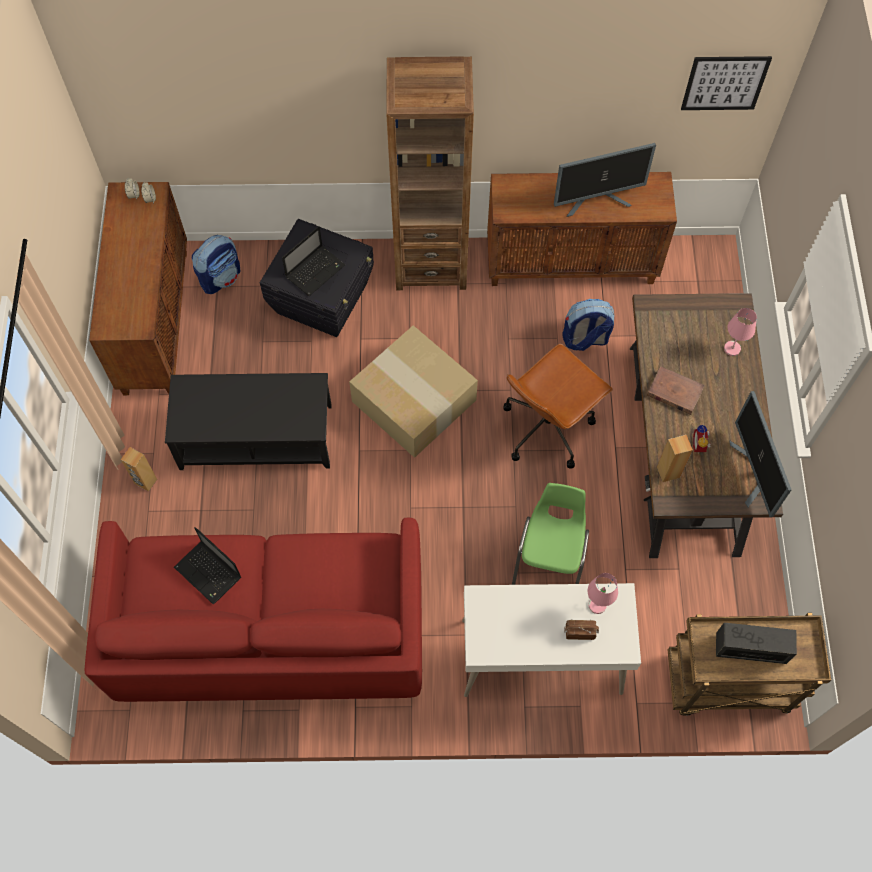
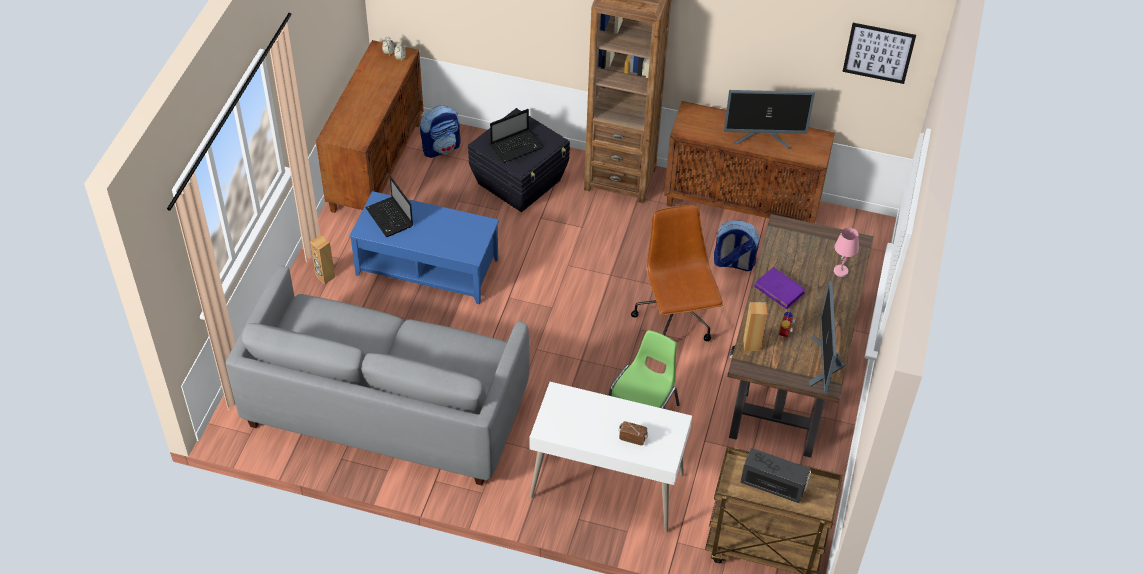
camera: 15 degrees right, 15 degrees down
(209, 573) = (349, 329): laptop -> laptop (390, 218)
(256, 438) = (427, 268): black coffee table -> blue coffee table
(270, 631) = (386, 408): red sofa -> grey sofa
(412, 401) = (567, 272): cardboard box -> none
(547, 427) = (676, 319): brown office chair -> brown office chair turned 105 degrees clockwise
(596, 605) = (654, 422): pink table lamp -> none
(674, 392) = (779, 290): brown book -> purple book

